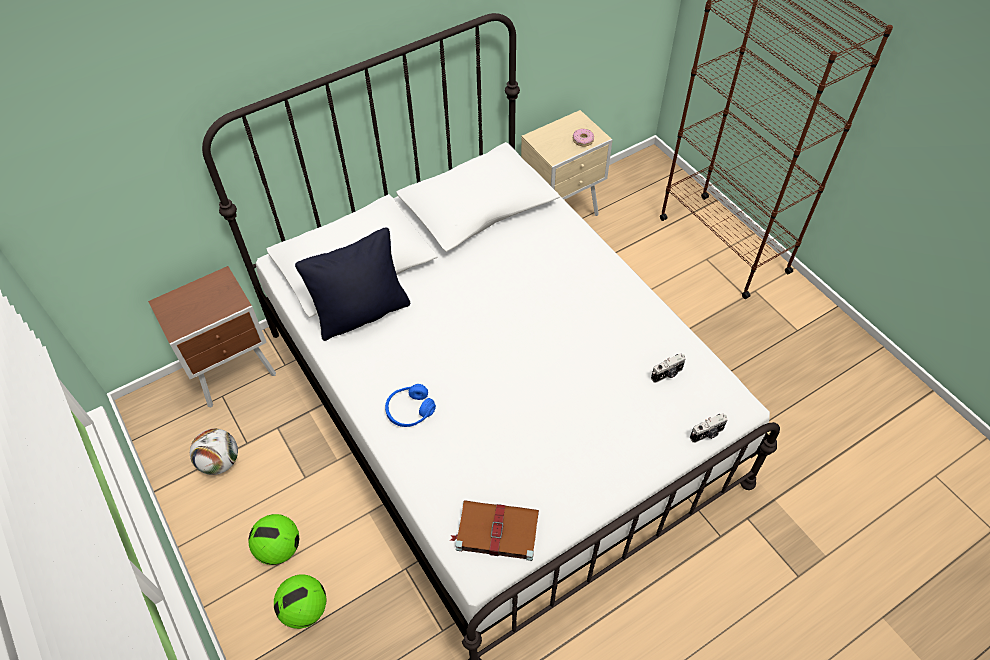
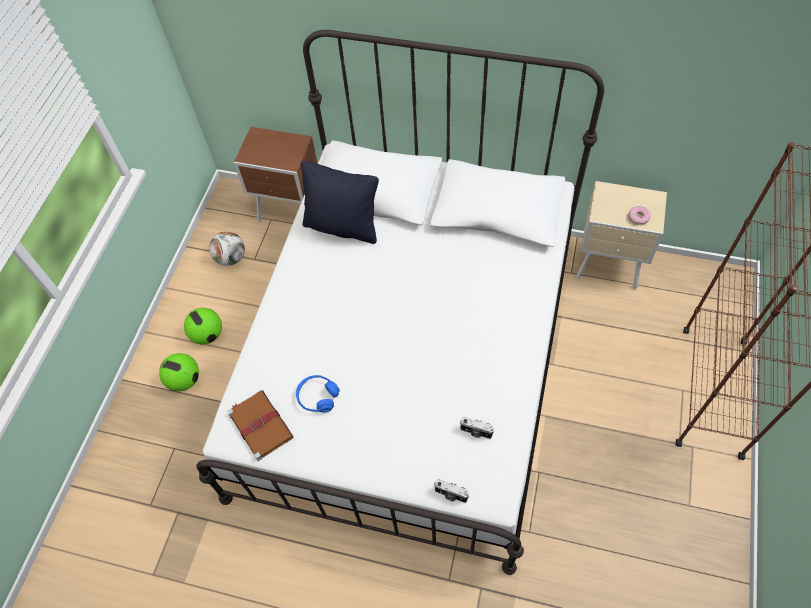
camera: 50 degrees right, 5 degrees up
(410, 410) = (299, 310): blue headphones -> blue headphones (318, 397)

